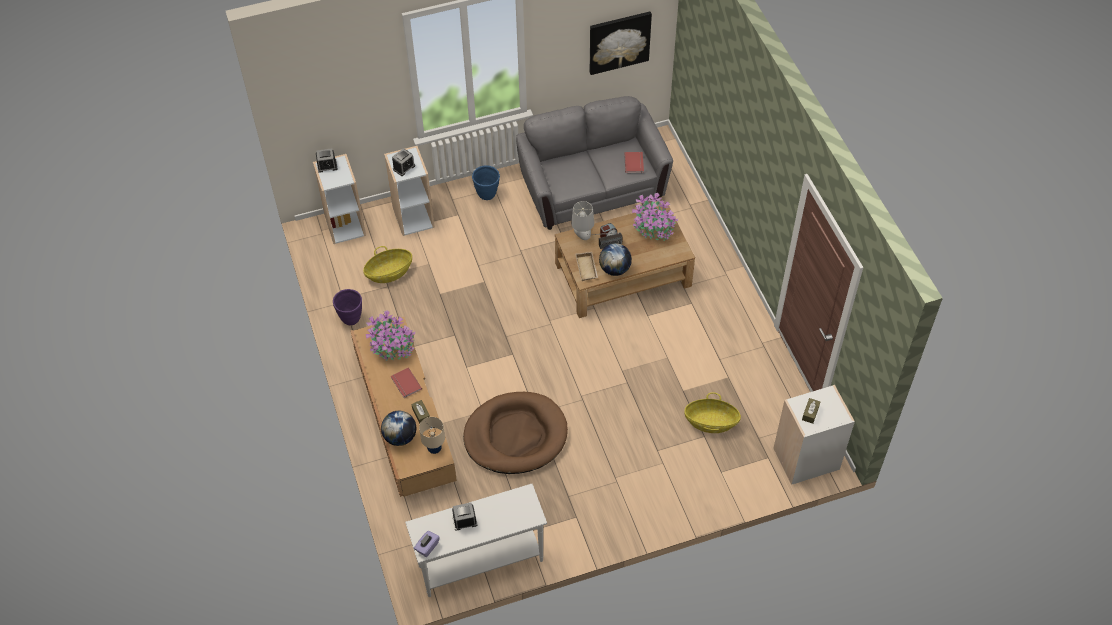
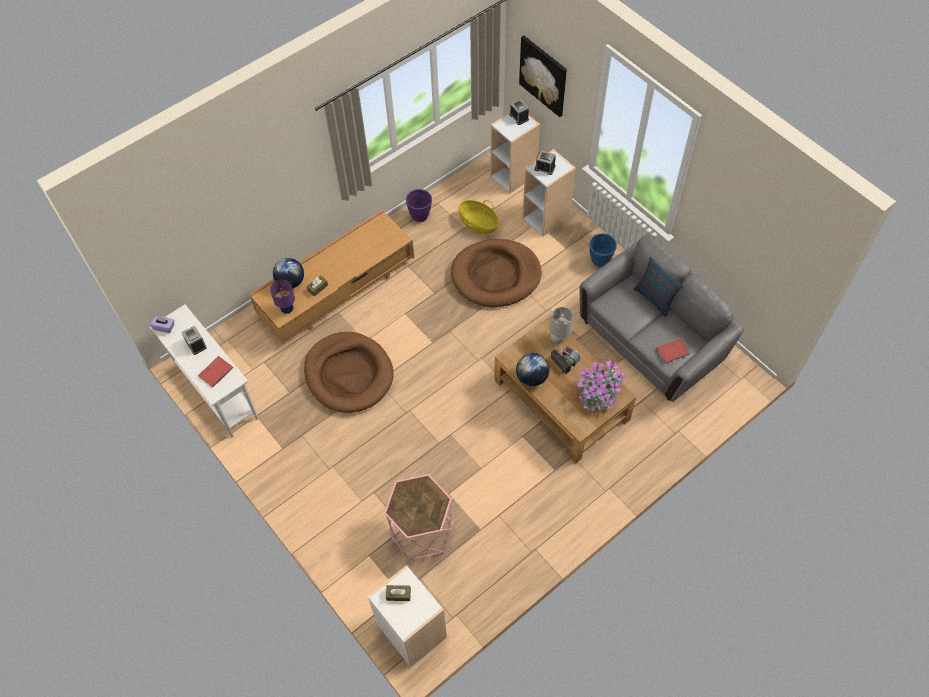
camera: 70 degrees right, 5 degrees up
(392, 347) = (377, 243): potted plant -> none
(405, 384) = (344, 266): red book -> red book (215, 372)
(434, 448) = (288, 309): beige table lamp -> purple table lamp
(460, 279) = (496, 275): none -> brown dog bed
(573, 156) = (654, 299): none -> blue pillow
(587, 268) = (522, 355): beige tray -> none
(619, 42) = (760, 257): picture -> picture (543, 75)
(711, 422) = (421, 529): basket -> pink side table

